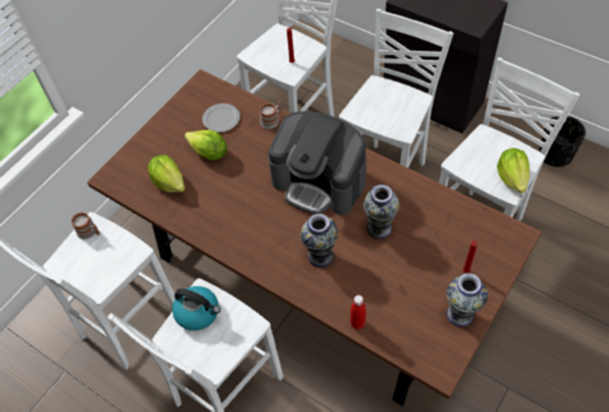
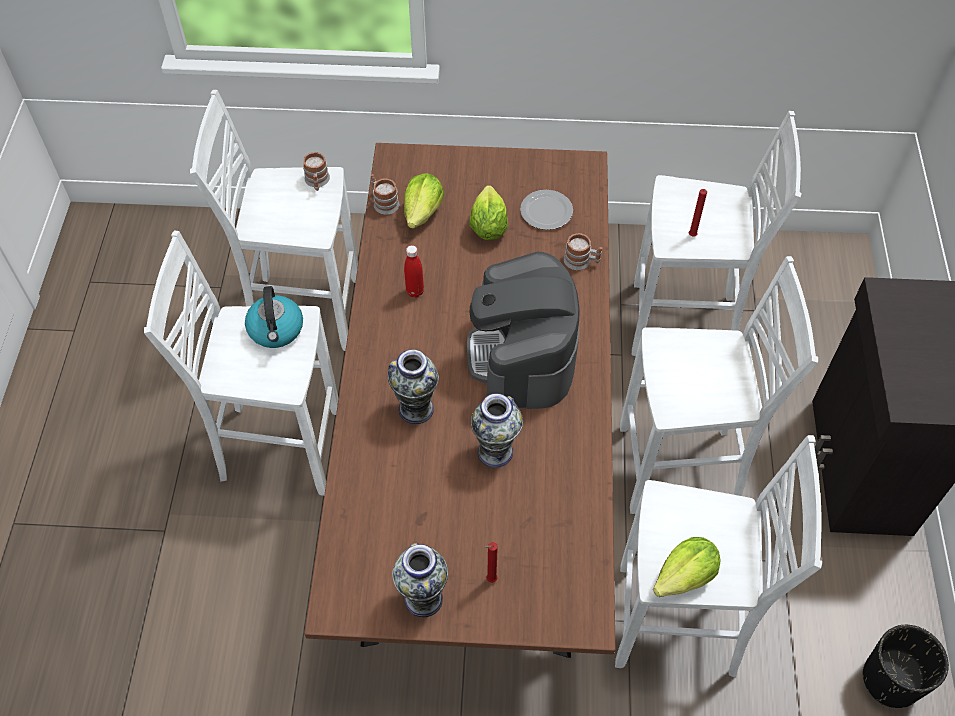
camera: 55 degrees right, 0 degrees up
(142, 200) = (383, 202): none -> mug
(357, 323) = (347, 490): red bottle -> red bottle (415, 291)

